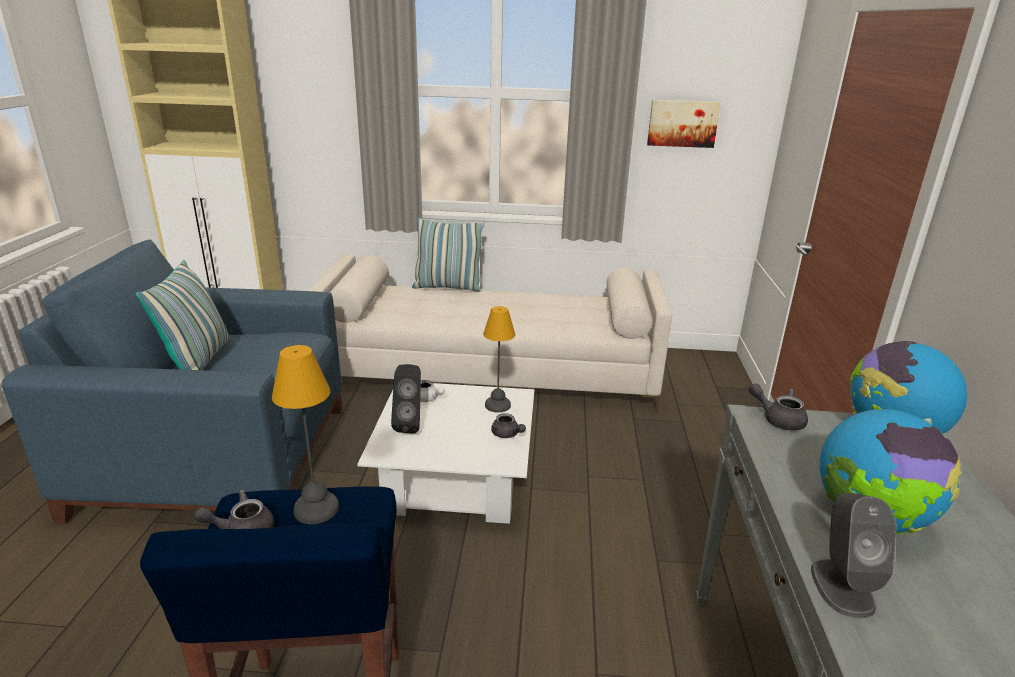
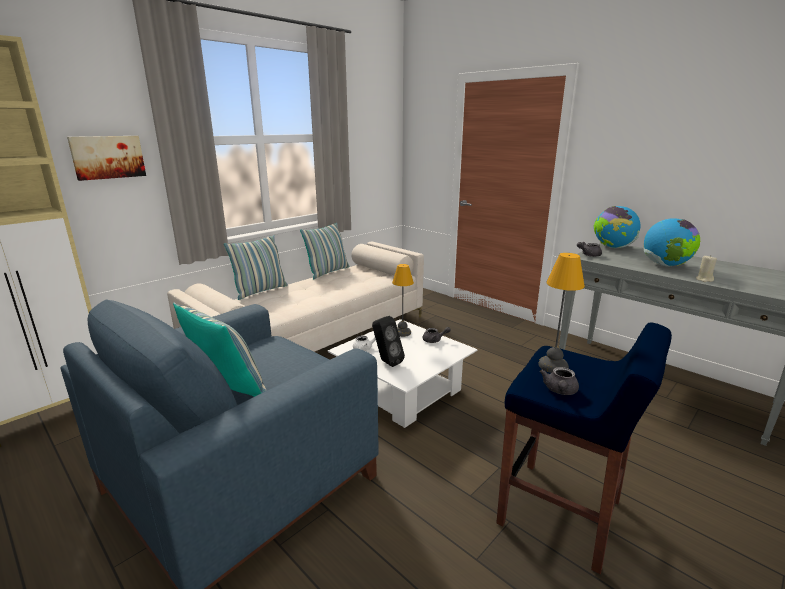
camera: 50 degrees left, 5 degrees down
(556, 293) = (327, 272): none -> pillow
(682, 123) = (363, 151): picture -> picture (108, 157)
(841, 586) = (704, 279): grey speaker -> beige candle

